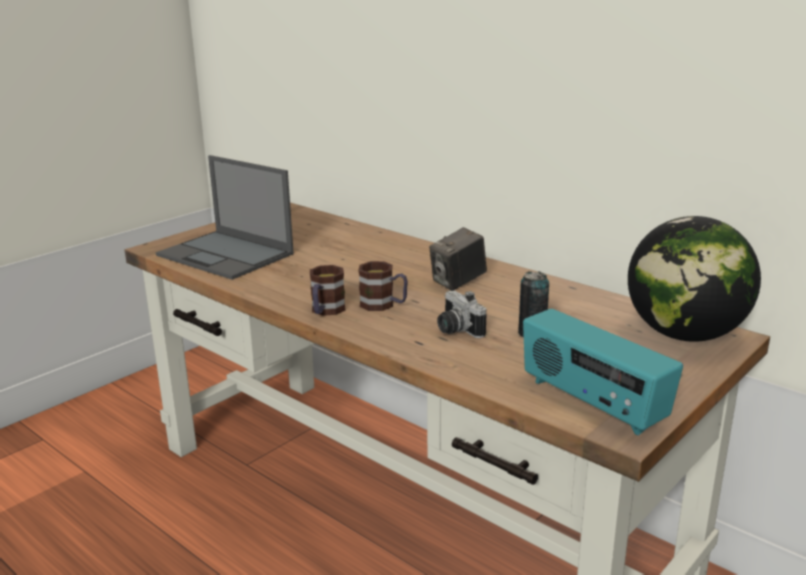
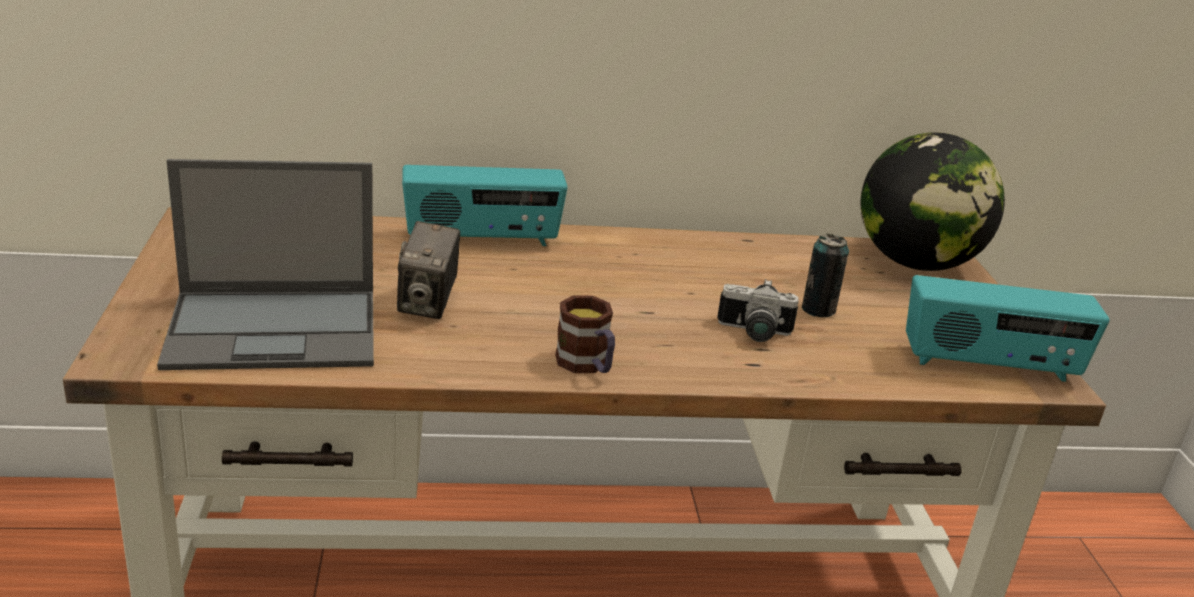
camera: 50 degrees left, 5 degrees up
(383, 305) = (629, 330): mug -> none
(399, 246) = (482, 239): none -> radio
(458, 282) = (641, 271): camera -> camera (428, 304)

